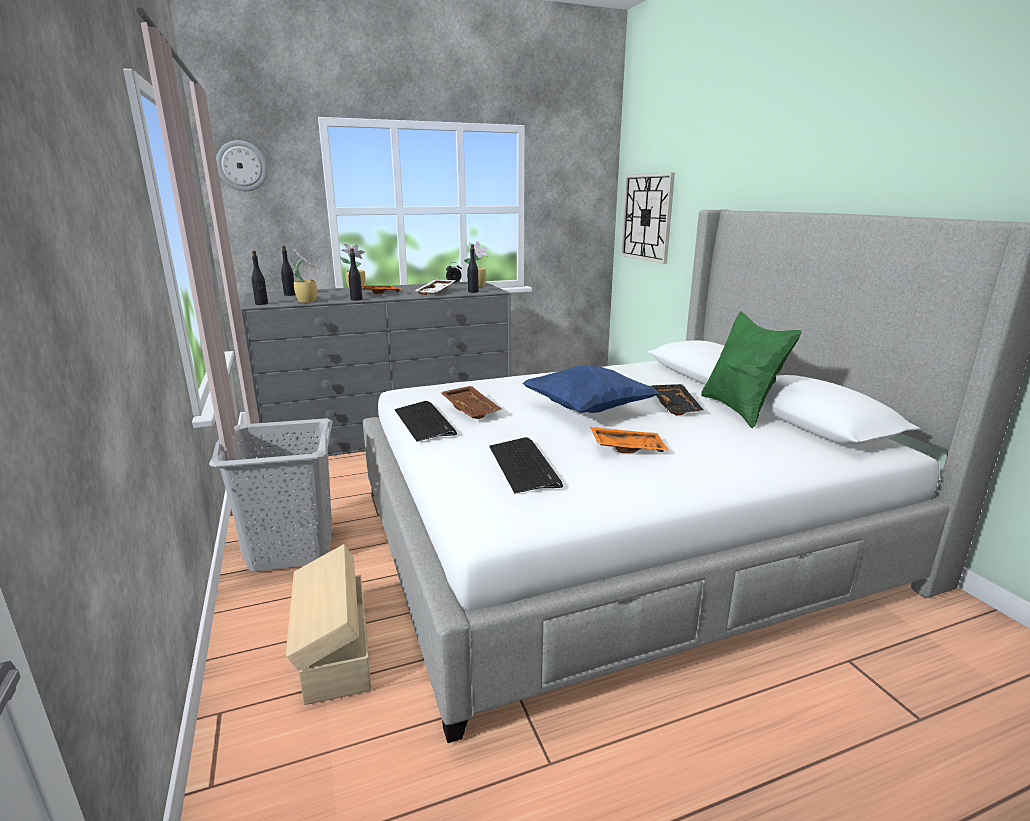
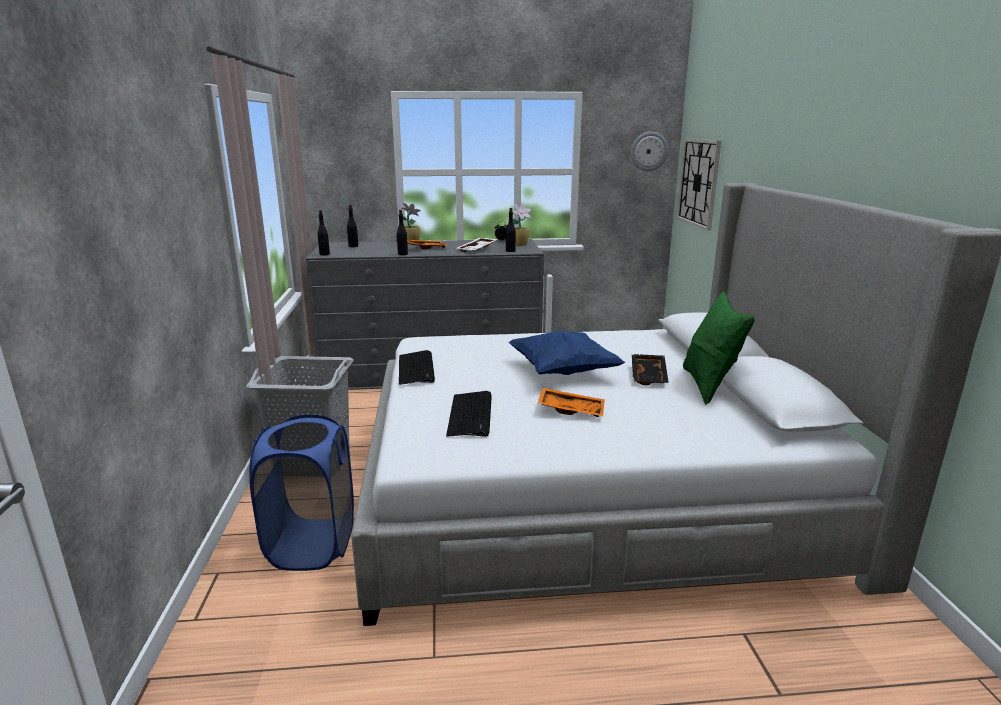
camera: 15 degrees right, 0 degrees up
(242, 166) = (326, 134): wall clock -> wall clock (648, 151)
(307, 301) = (362, 254): potted plant -> none
(335, 651) = (312, 545): beige storage box -> blue laundry basket
(472, 409) = (461, 361): brown tray -> none

